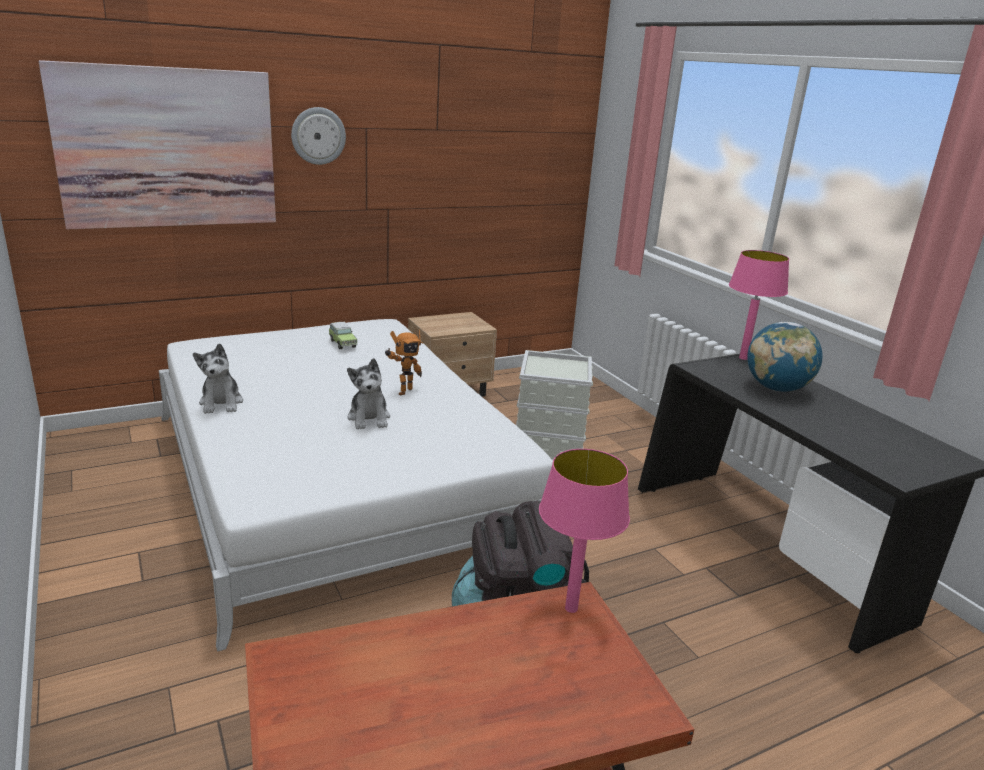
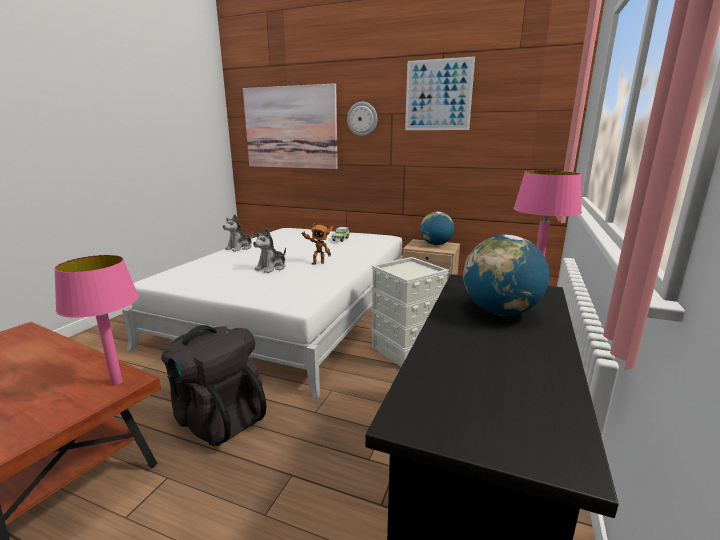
camera: 50 degrees right, 5 degrees down
(436, 105) = (438, 95): none -> picture
(452, 320) = (436, 244): none -> globe

